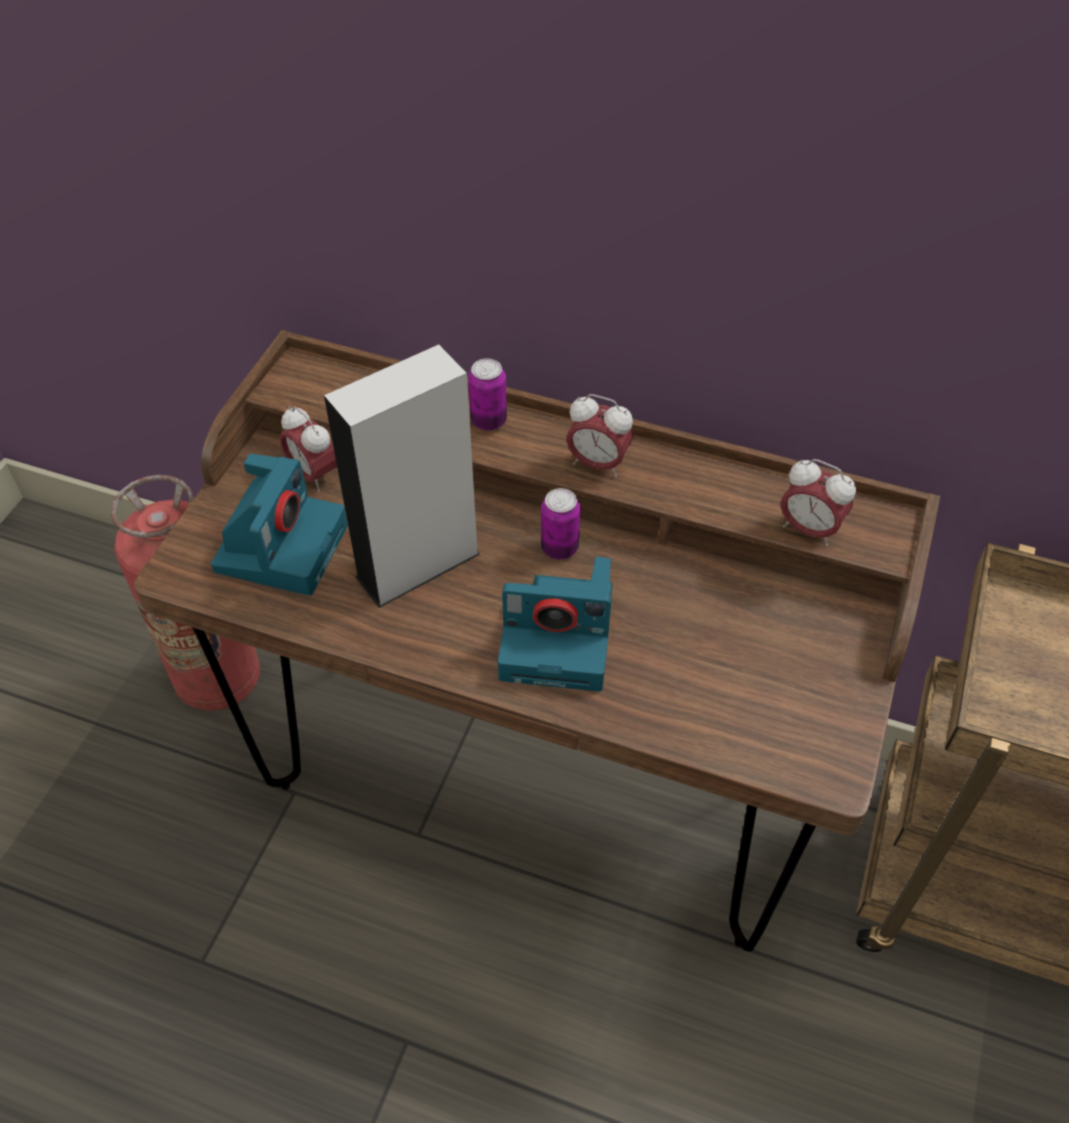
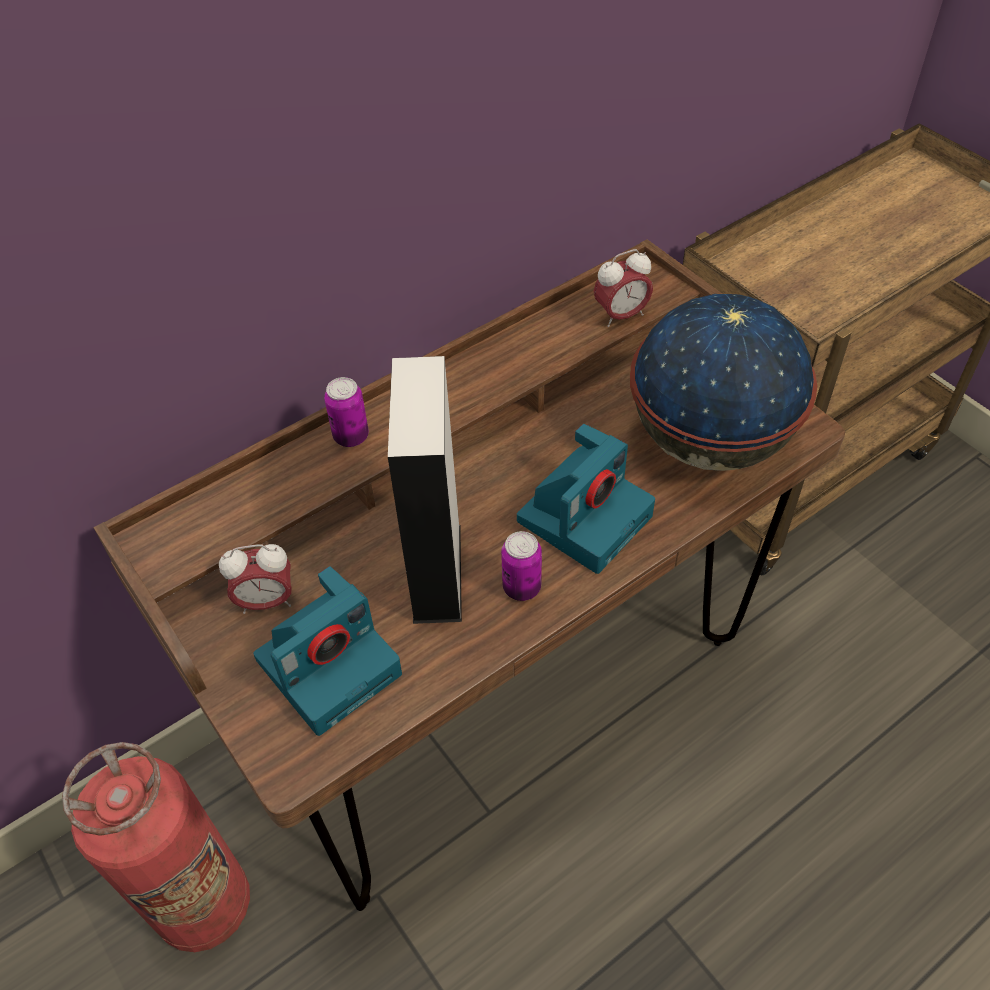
camera: 55 degrees left, 0 degrees up
(281, 545) = (330, 664): camera -> camera turned 90 degrees clockwise
(559, 548) = (496, 472): can -> can (521, 587)
(597, 463) = (460, 393): alarm clock -> none
(739, 695) = (709, 440): none -> globe

